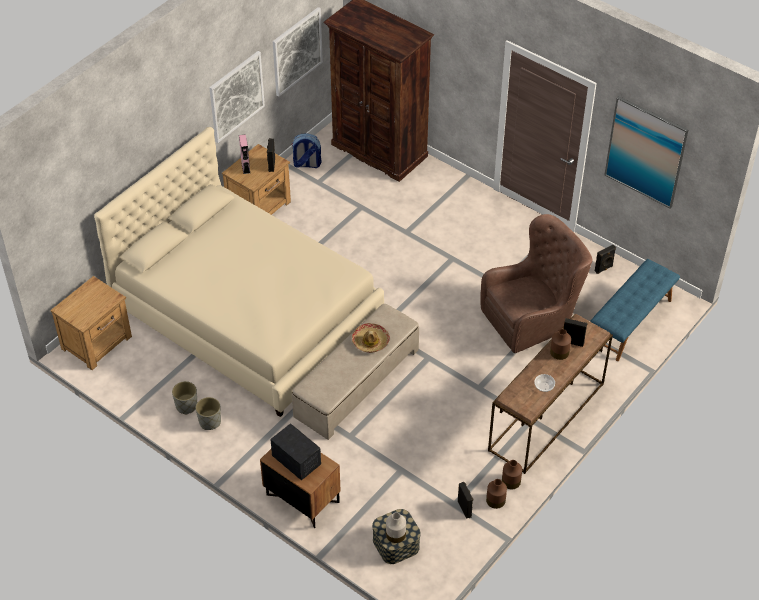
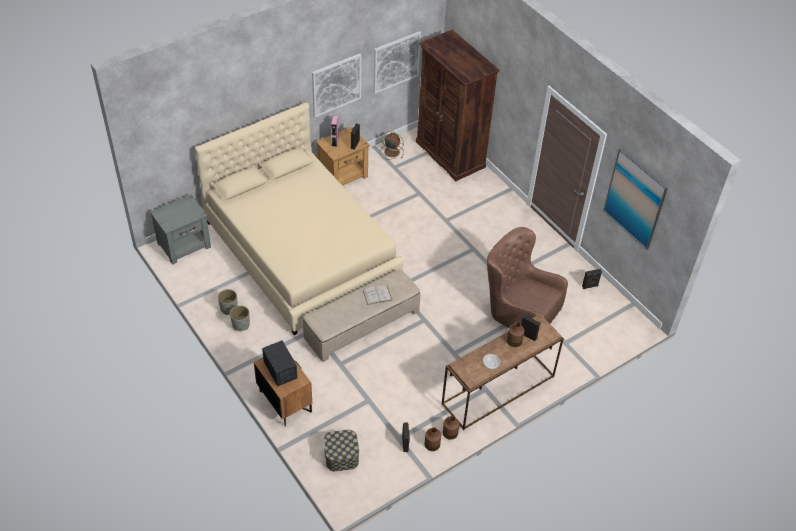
camera: 15 degrees right, 0 degrees up
(97, 342) = (185, 245): brown nightstand -> grey nightstand
(306, 164) = (391, 152): backpack -> brown fan
(370, 341) = (377, 295): hat -> white book
(396, 534) = (339, 448): beige vase -> none
(533, 318) = (518, 311): brown armchair -> brown armchair turned 135 degrees counterclockwise
(631, 322) = (595, 334): blue bench -> none

